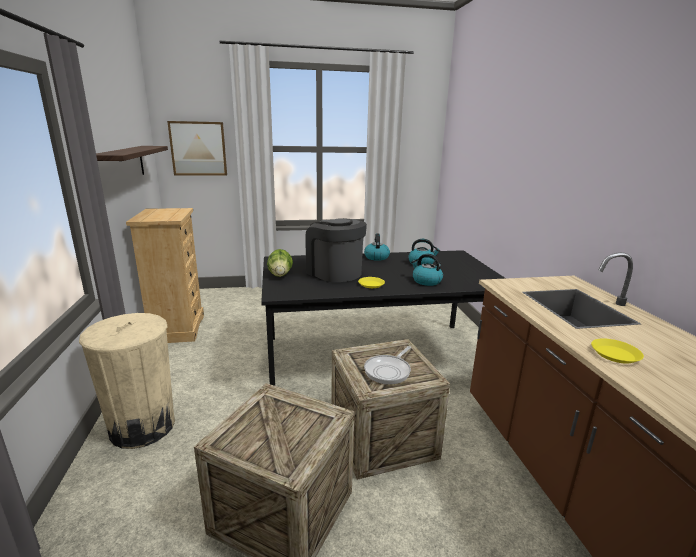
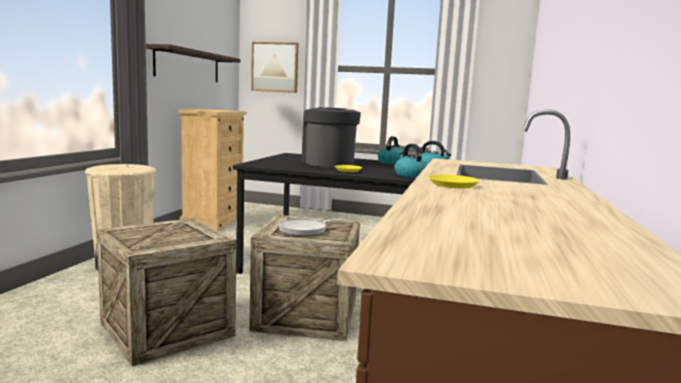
camera: 25 degrees right, 10 degrees down
(280, 275) = (276, 159): lettuce -> none

